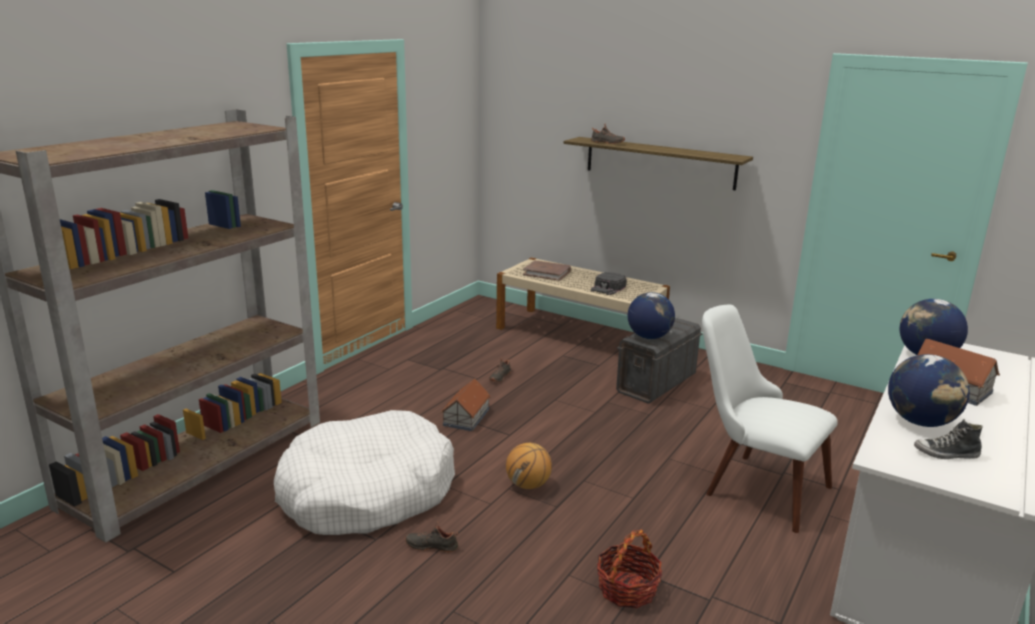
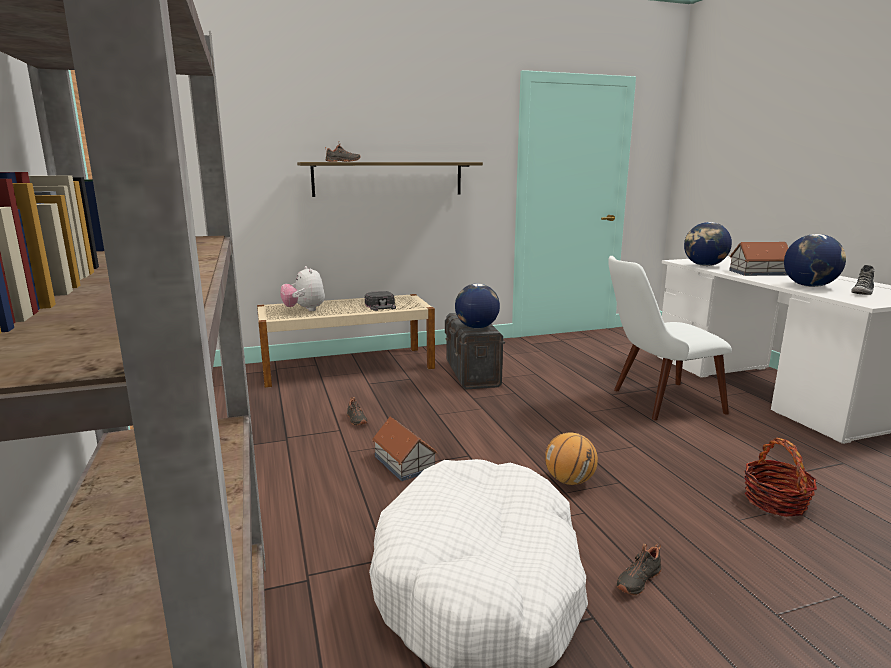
camera: 50 degrees left, 5 degrees down
(547, 273) = (304, 310): brown book -> plush toy

